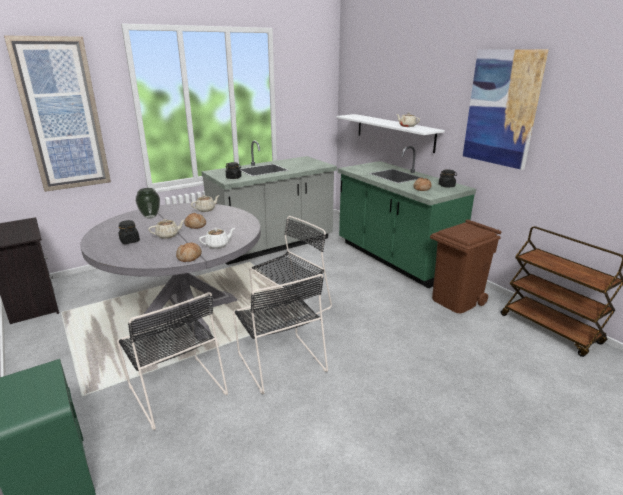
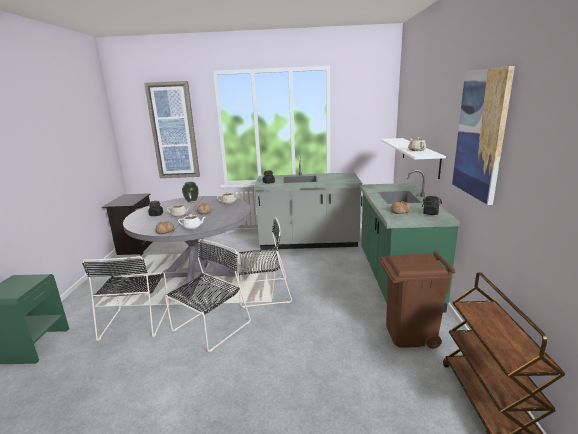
camera: 35 degrees right, 5 degrees down
(280, 360) = (209, 328): black chair -> black chair turned 150 degrees counterclockwise

